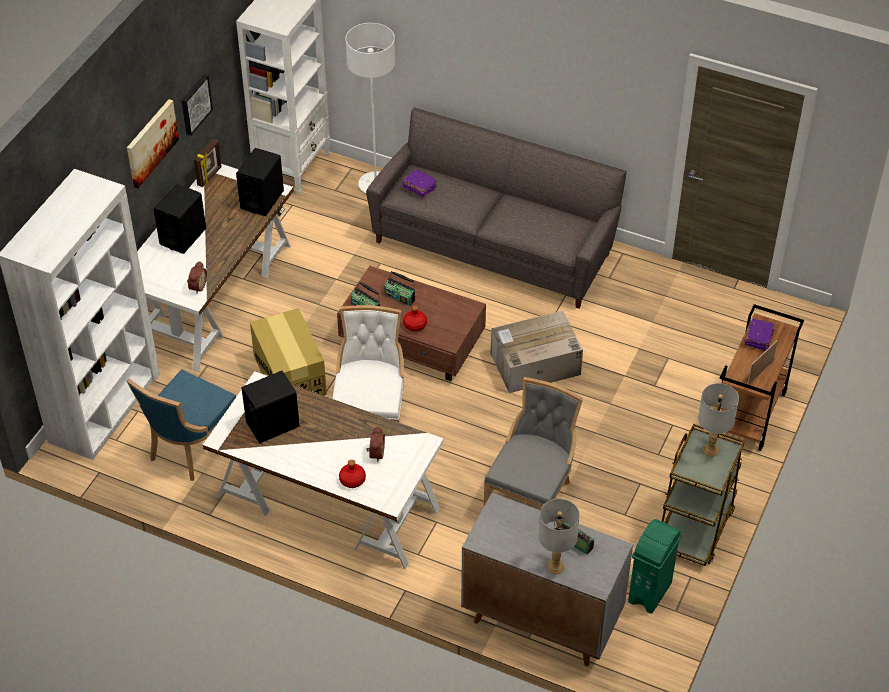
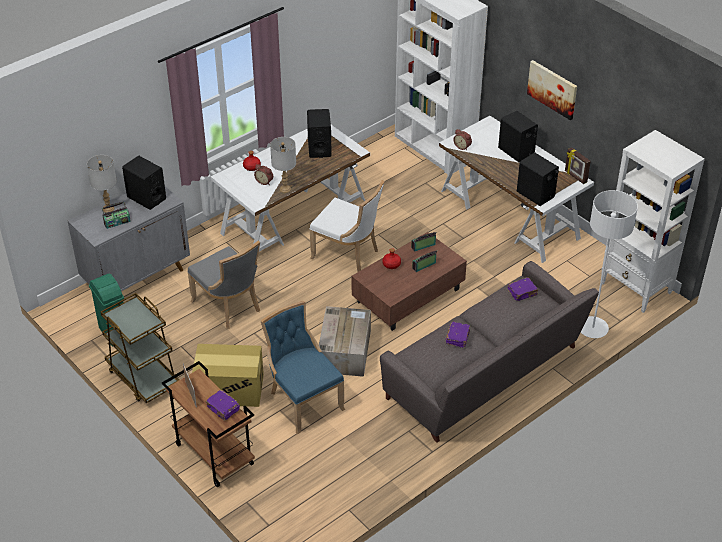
camera: 115 degrees right, 5 degrees down
(191, 448) = (377, 174): blue chair -> blue chair (303, 400)
(195, 104) = (598, 126): picture -> none
(290, 375) = (412, 229): cardboard box -> cardboard box (229, 389)
(508, 535) = (146, 198): none -> black speaker
(519, 216) = (458, 338): none -> purple book
(711, 450) = (139, 325): grey table lamp -> grey table lamp (285, 189)

